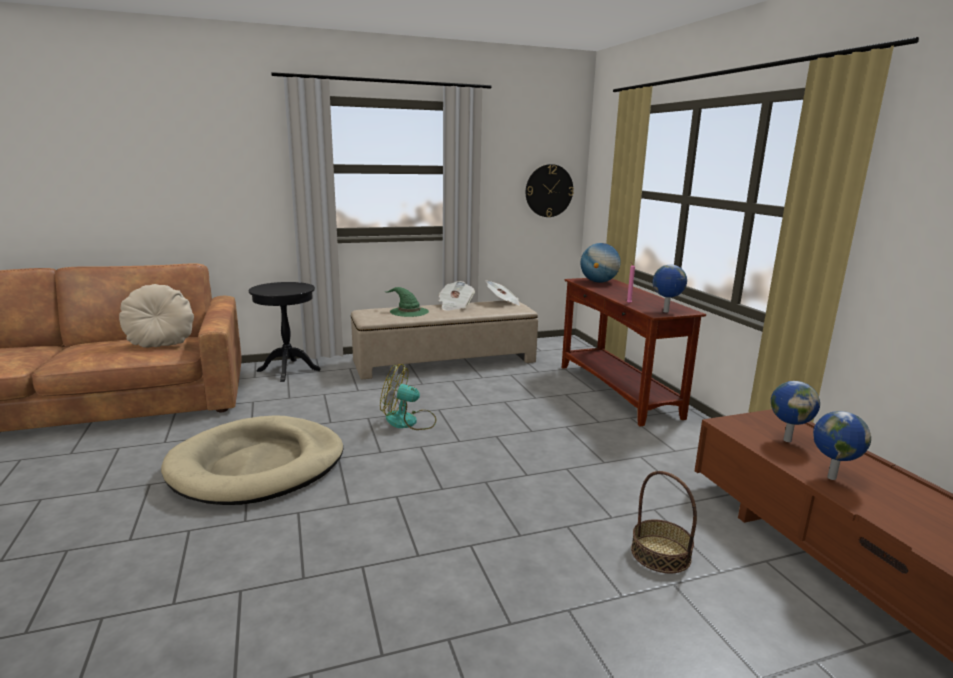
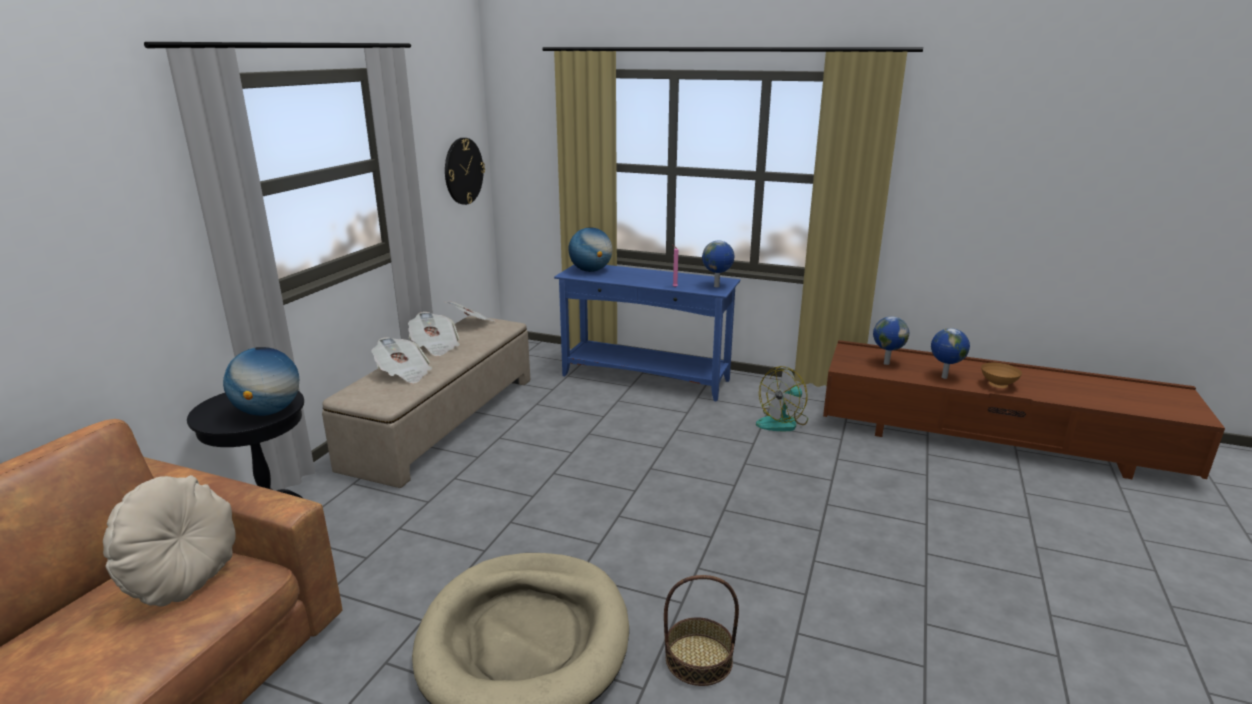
camera: 50 degrees left, 5 degrees up
(282, 291) = (268, 411): none -> globe
(408, 311) = (404, 374): green hat -> newspaper
(409, 421) = (555, 500): fan -> fan (783, 422)
(618, 391) = (646, 377): brown console table -> blue console table
(661, 554) = (891, 485): basket -> basket (699, 659)
(892, 515) = (997, 385): none -> brown bowl

